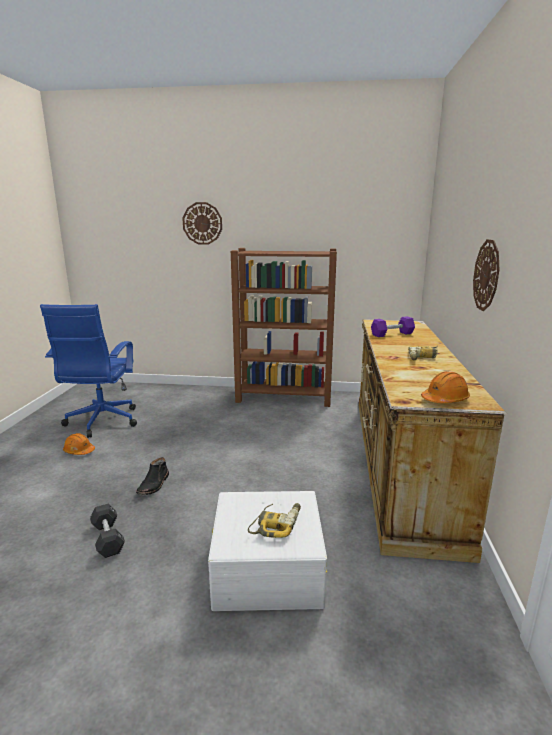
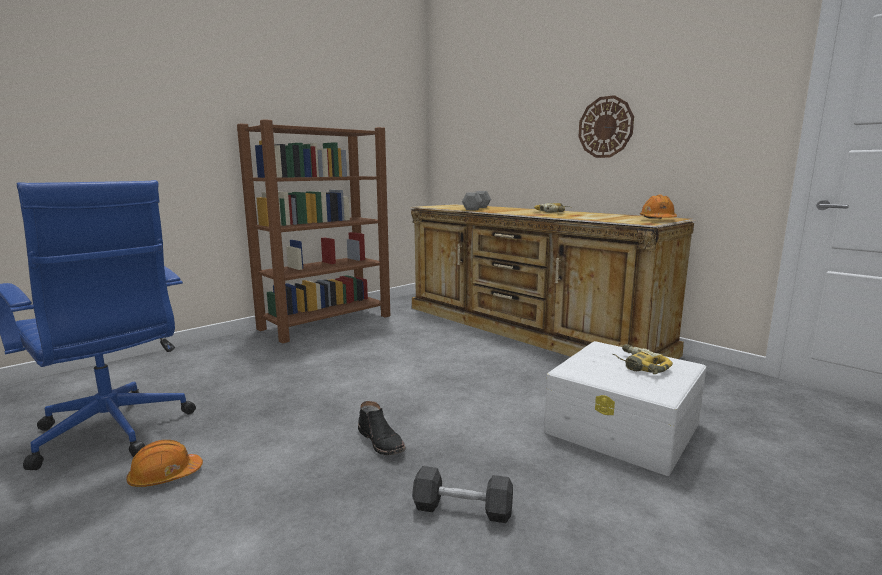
camera: 50 degrees left, 5 degrees down
(202, 223) = (173, 82): wall clock -> none
(392, 334) = (476, 208): purple dumbbell -> grey dumbbell

